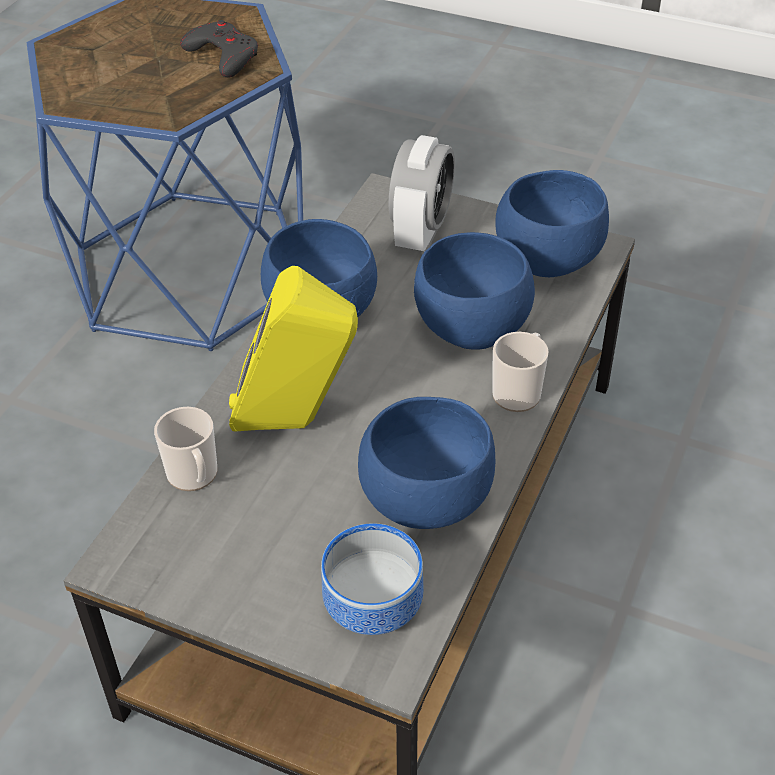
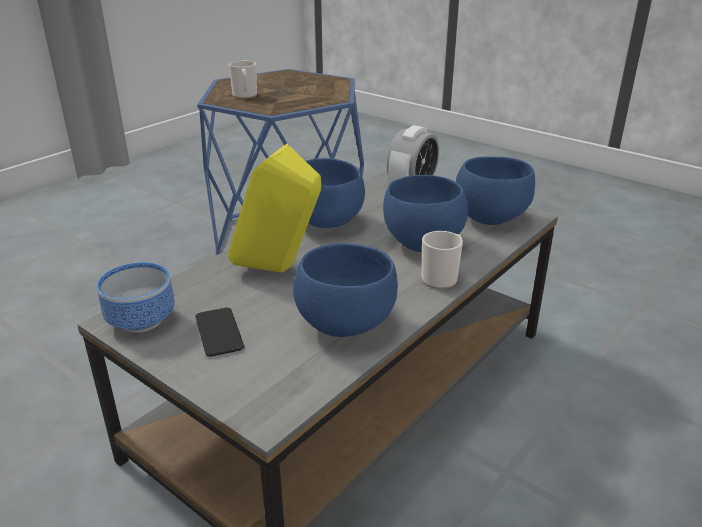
camera: 15 degrees right, 15 degrees down
(194, 476) = (196, 286): mug -> mug (245, 96)
(223, 56) = (318, 92): grey game controller -> none
(267, 551) = (219, 332): none -> phone
(370, 608) = (272, 378): bowl -> bowl (138, 322)

